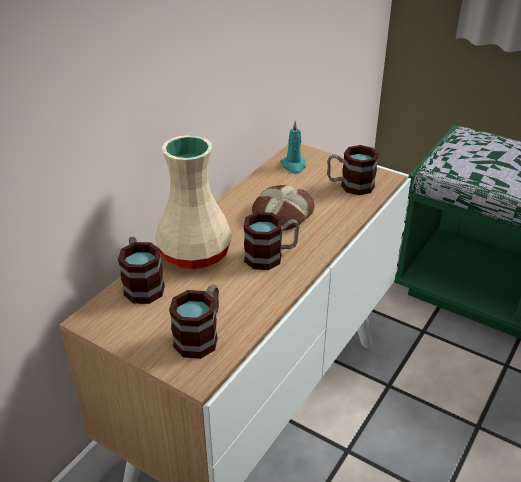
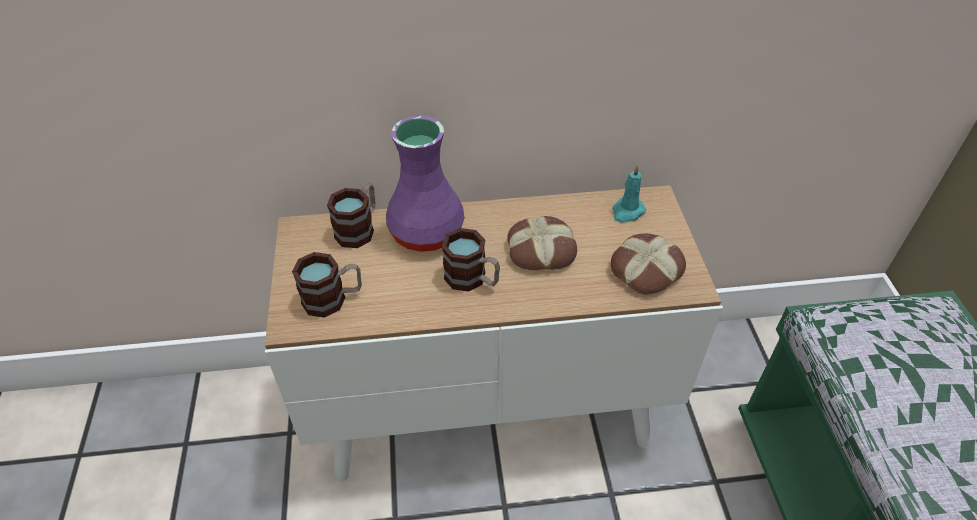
camera: 50 degrees right, 10 degrees up
(194, 255) = (424, 233): beige vase -> purple vase
(350, 186) = (645, 269): mug -> bread

